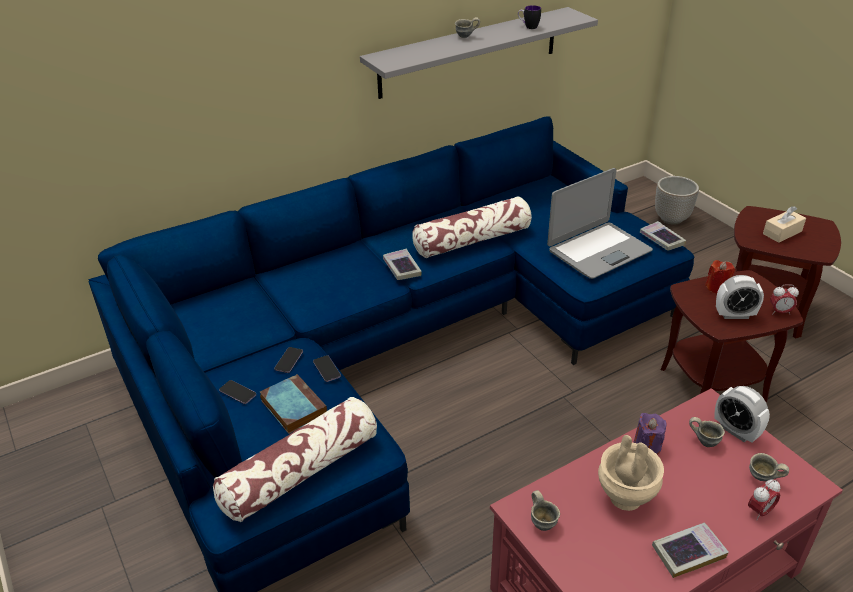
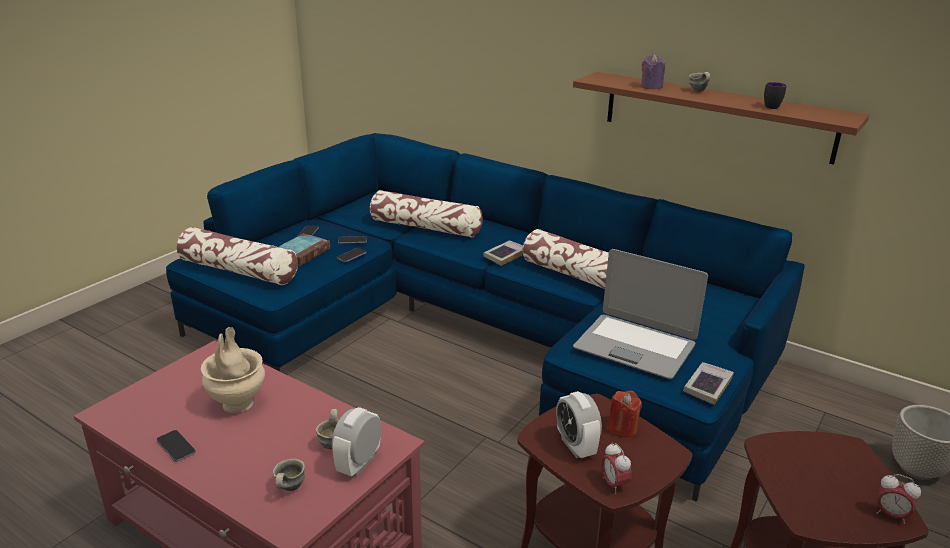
camera: 65 degrees right, 10 degrees down
(296, 300) = (426, 227): none -> pillow
(469, 52) = (716, 116): grey shelf -> brown shelf
(543, 522) = (199, 366): grey mug -> none
(647, 446) = (312, 408): purple candle -> purple candle (651, 86)
(688, 552) = (176, 447): book -> phone
(759, 511) = (239, 489): alarm clock -> alarm clock (890, 515)
(782, 232) = (823, 476): beige tissue box -> none

